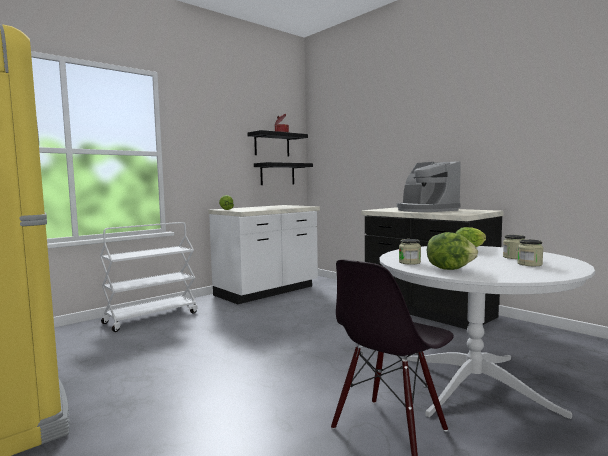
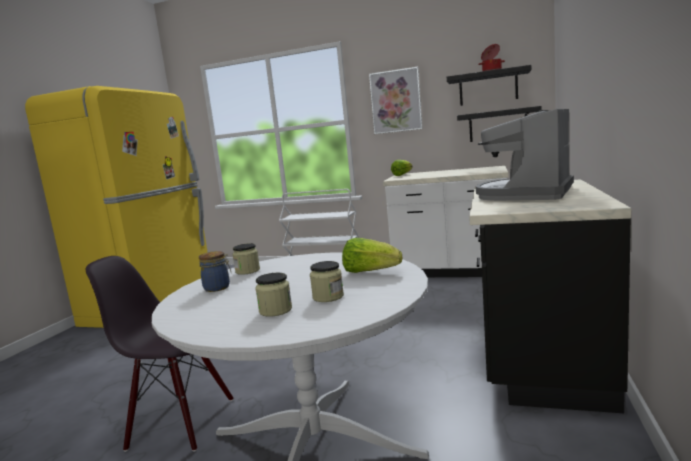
camera: 60 degrees right, 5 degrees up
(207, 142) = (396, 101): none -> picture
(449, 269) = (218, 288): lettuce -> jar

